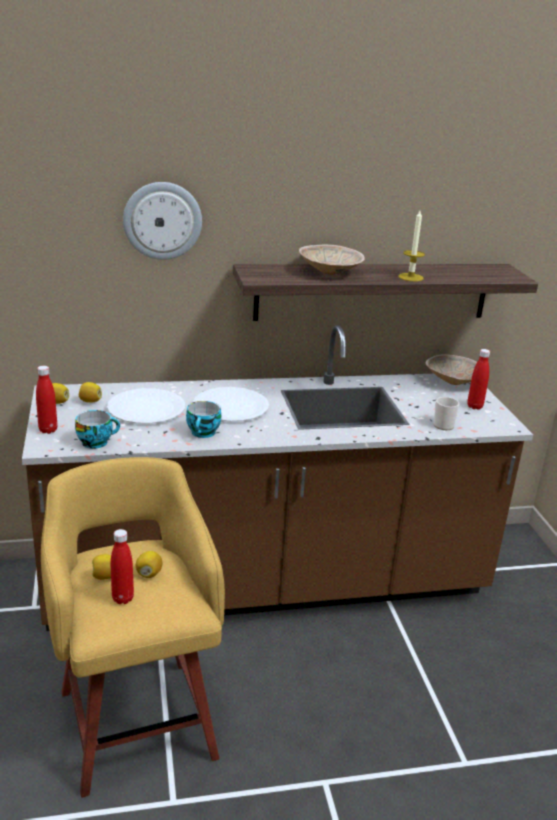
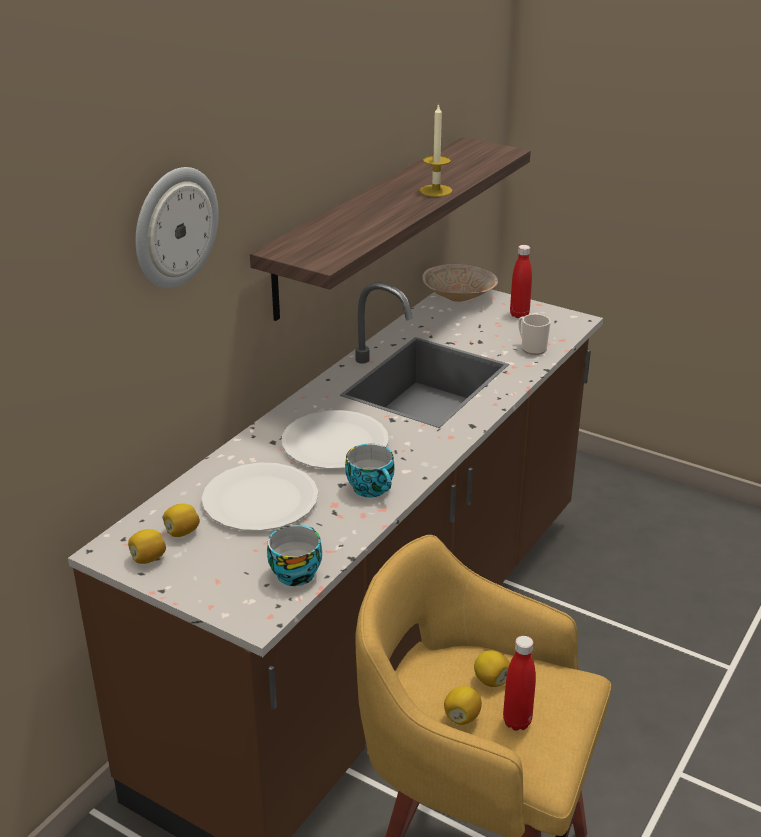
camera: 45 degrees left, 5 degrees up
(48, 430) = (215, 597): red bottle -> none
(330, 273) = (363, 219): beige bowl -> none

